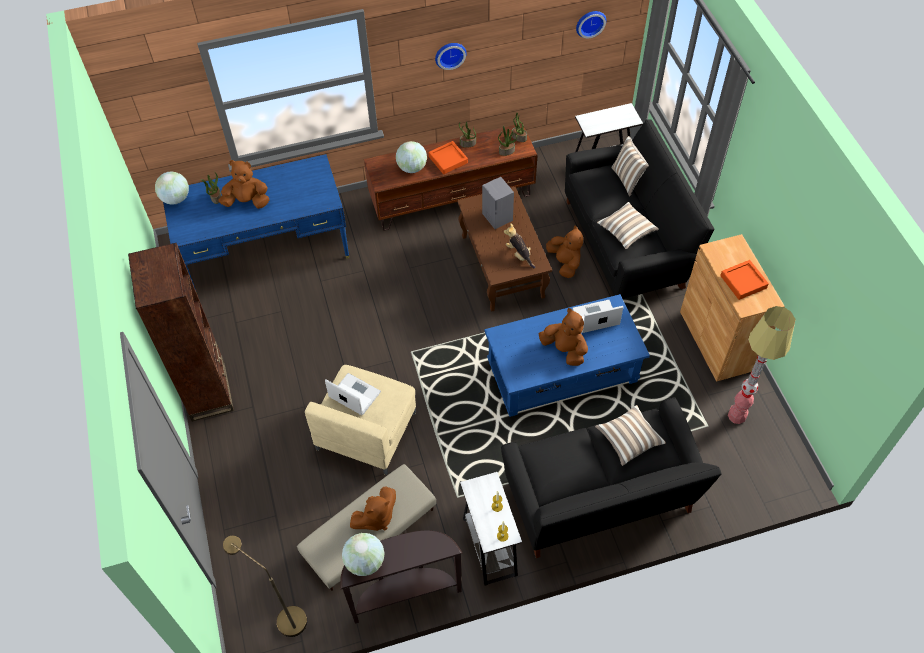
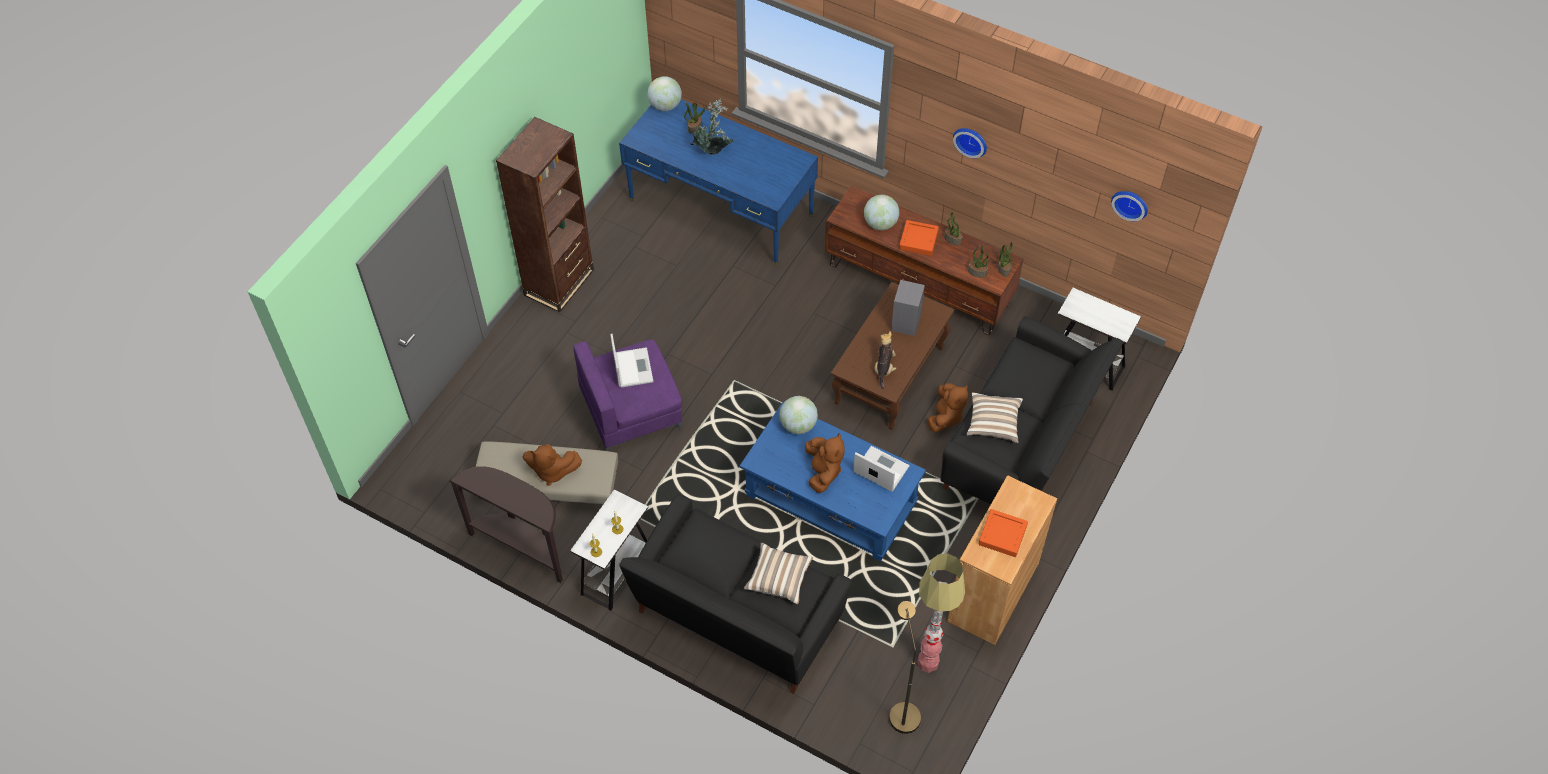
camera: 45 degrees right, 0 degrees up
(247, 201) = (713, 149): brown plush toy -> potted plant
(285, 618) = (431, 487): brown floor lamp -> brown floor lamp (901, 710)
(365, 562) = (483, 478): globe -> globe (798, 425)
(367, 430) = (632, 410): beige armchair -> purple armchair
(627, 180) = (1055, 382): pillow -> none

